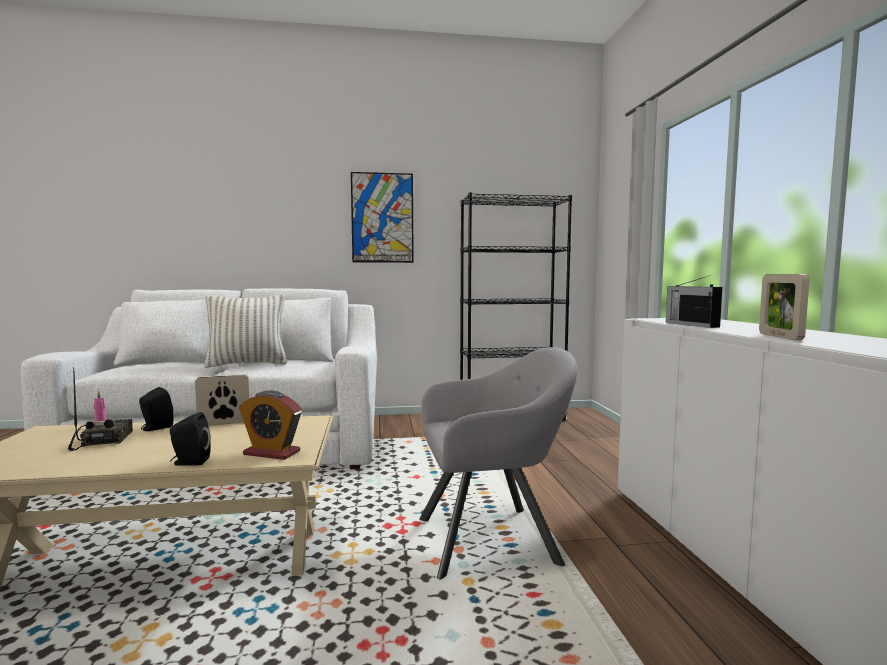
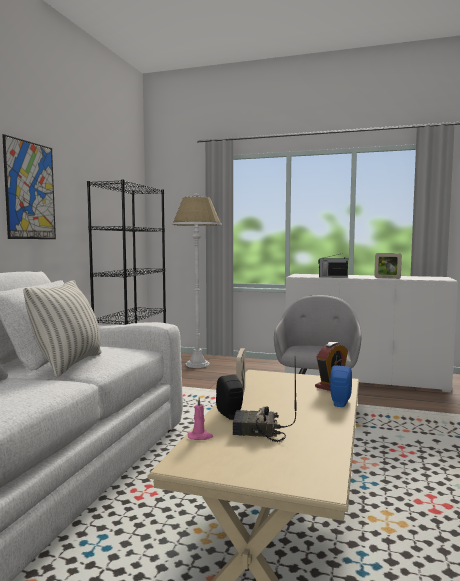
camera: 65 degrees left, 0 degrees up
(189, 462) = (339, 403): black speaker -> blue speaker
(581, 436) = (198, 364): none -> white floor lamp

